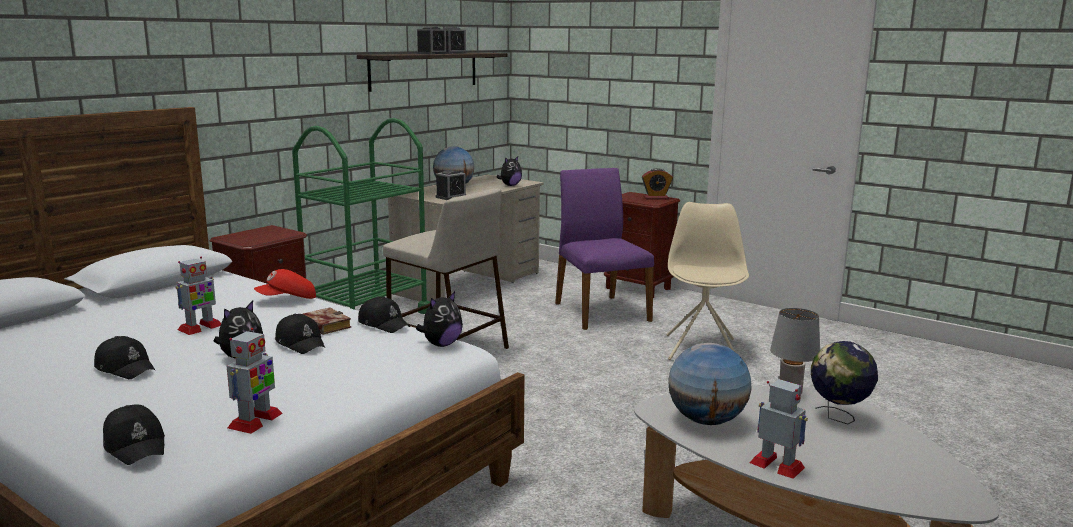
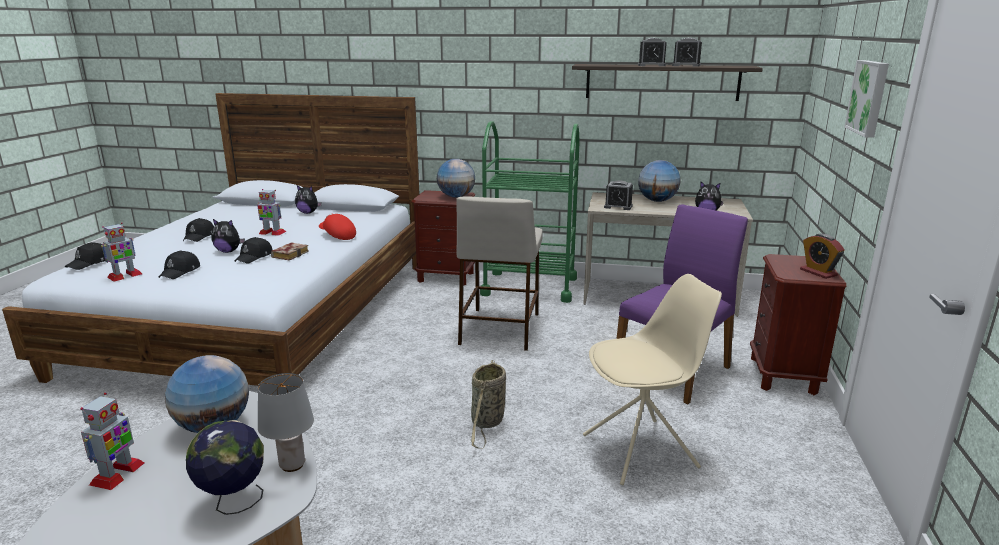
camera: 65 degrees right, 5 degrees up
(255, 421) = (124, 276): toy robot -> toy robot turned 45 degrees counterclockwise
(276, 232) = (456, 197): none -> globe
(384, 324) = (302, 266): black cap -> black cap (180, 271)
(441, 344) = (268, 288): plush toy -> plush toy (308, 213)
(623, 388) = (487, 423): none -> basket
(651, 68) = (869, 97): none -> picture

